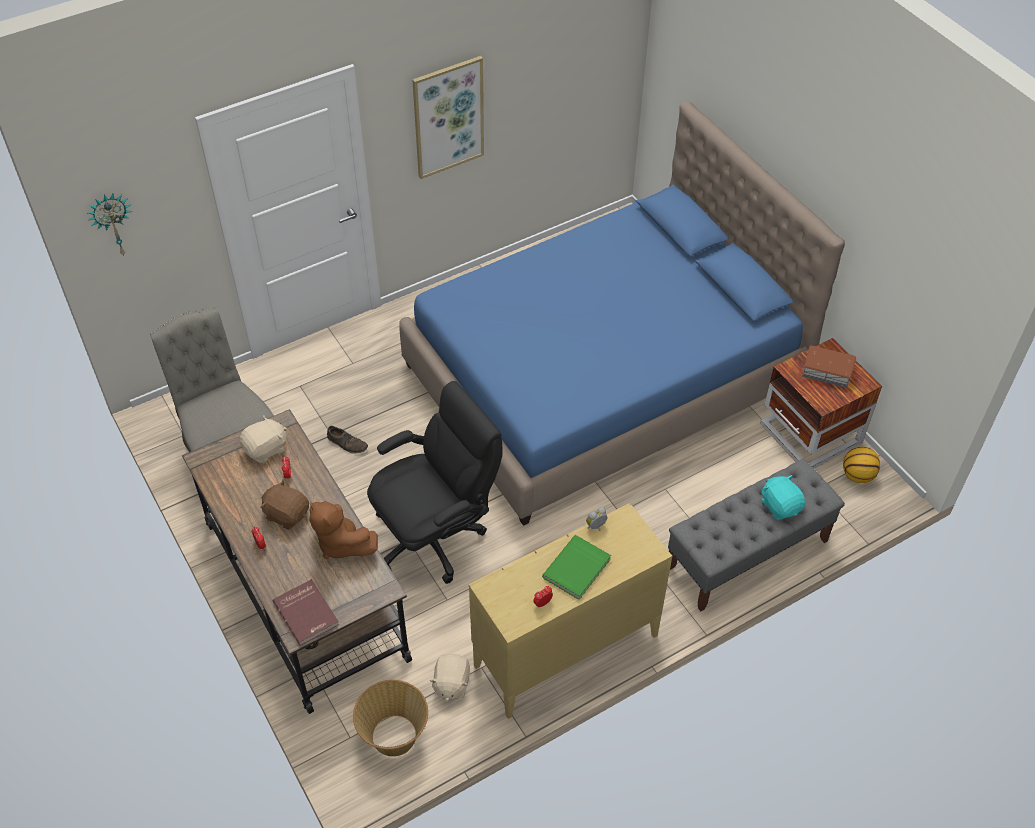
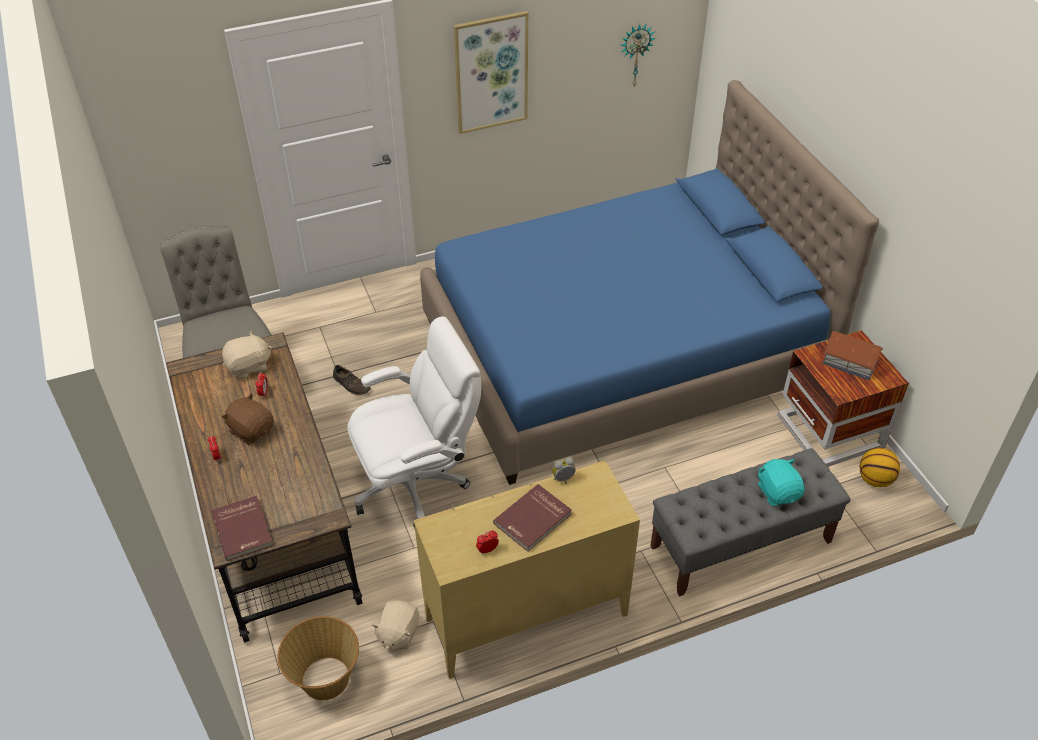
camera: 10 degrees right, 5 degrees down
(113, 223) = (137, 129): wall clock -> wall clock (635, 54)
(341, 543) = (298, 465): brown plush toy -> none
(436, 535) = (418, 483): black office chair -> white office chair
(577, 569) = (533, 520): green book -> red book

